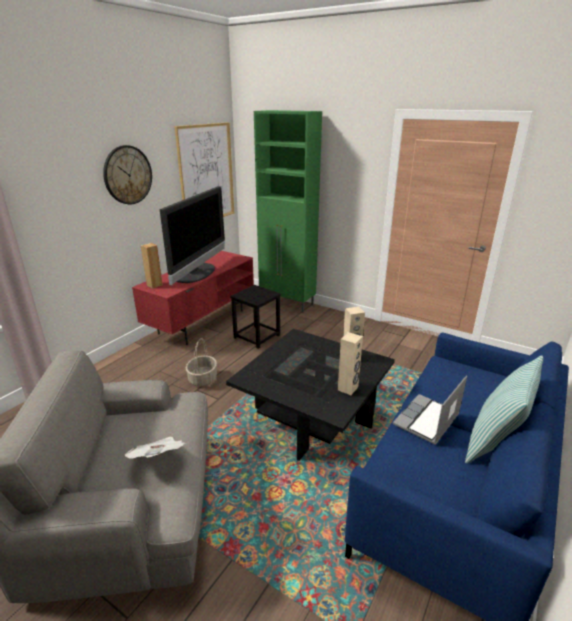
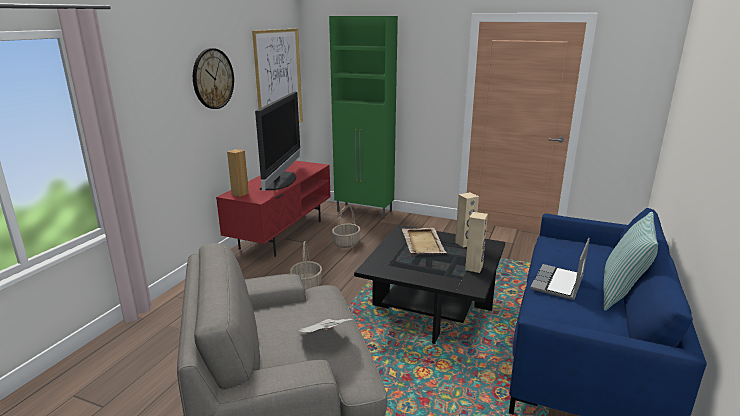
camera: 10 degrees left, 5 degrees down
(257, 336) = (346, 243): black stool -> basket
(309, 352) = (422, 242): none -> beige tray

